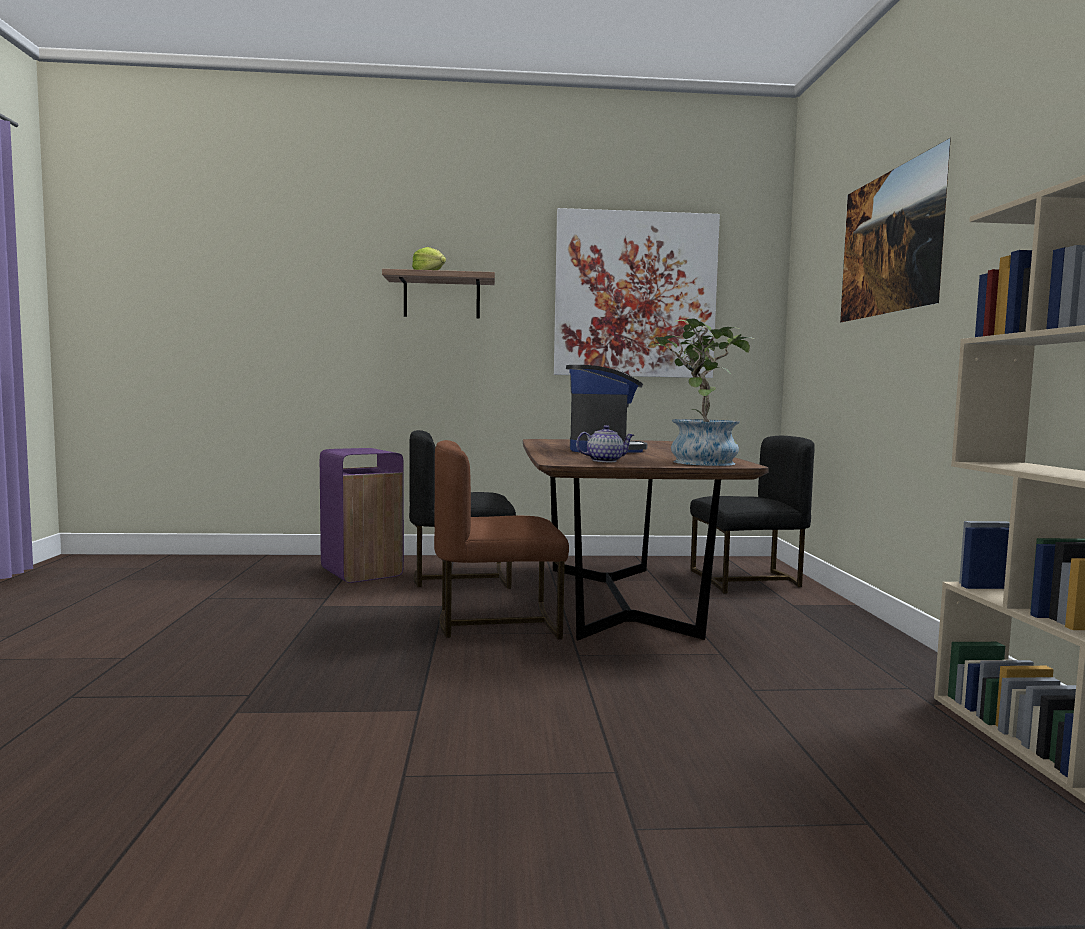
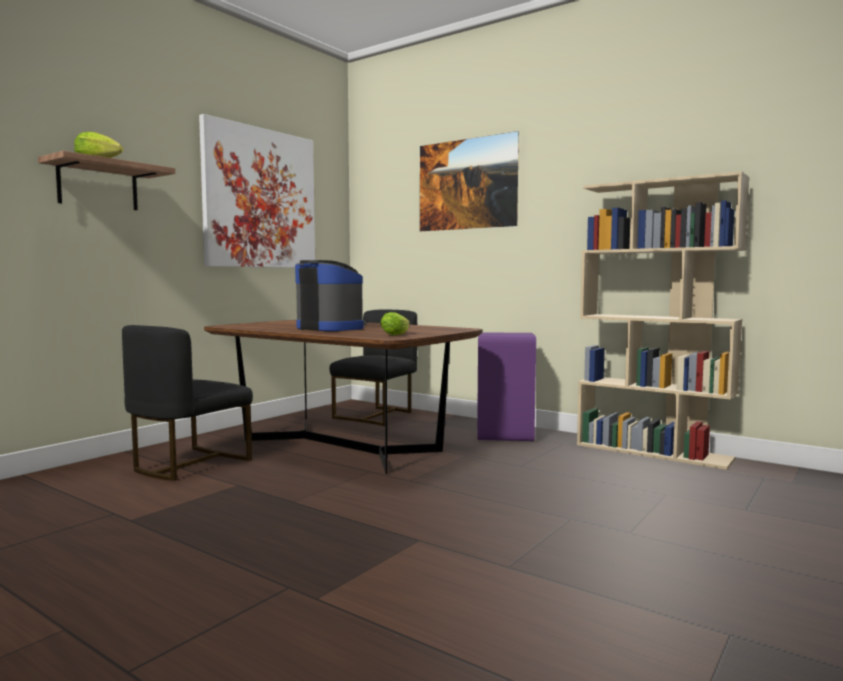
camera: 50 degrees left, 0 degrees up
(361, 572) = (77, 487): purple trash can -> purple trash can (505, 435)
(497, 623) = (311, 481): brown chair -> none
(604, 461) = (397, 334): teapot -> lettuce
(697, 461) = (434, 329): potted plant -> none

